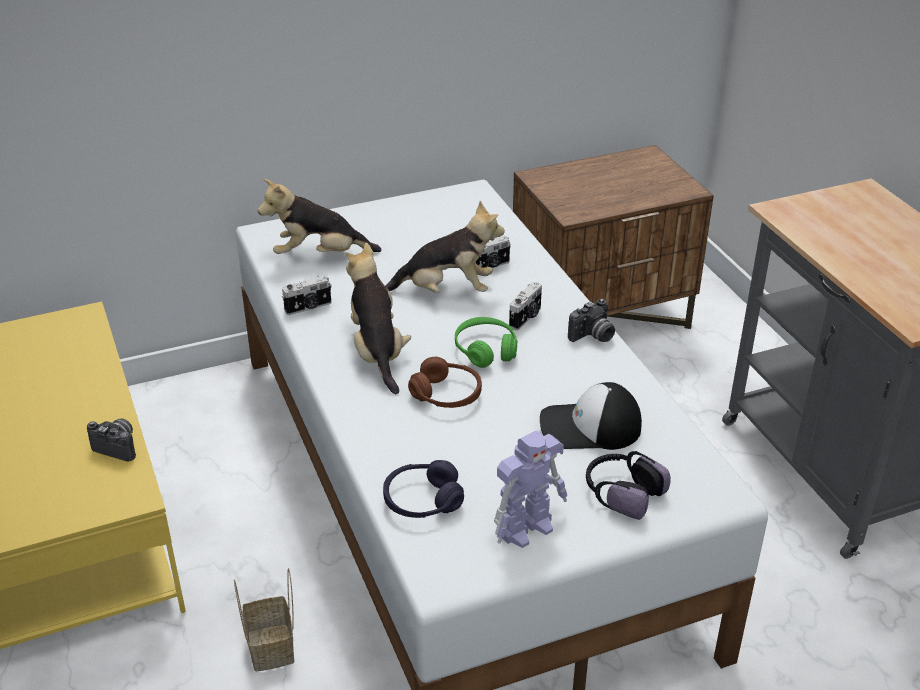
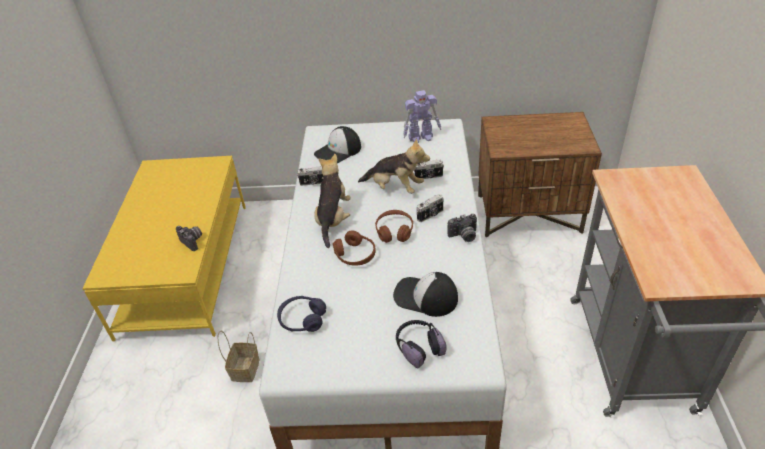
camera: 25 degrees right, 5 degrees up
(319, 255) = (338, 151): plush toy -> cap
(485, 350) = (394, 231): green headphones -> brown headphones
(527, 527) = (349, 354): toy robot -> toy robot (421, 137)

